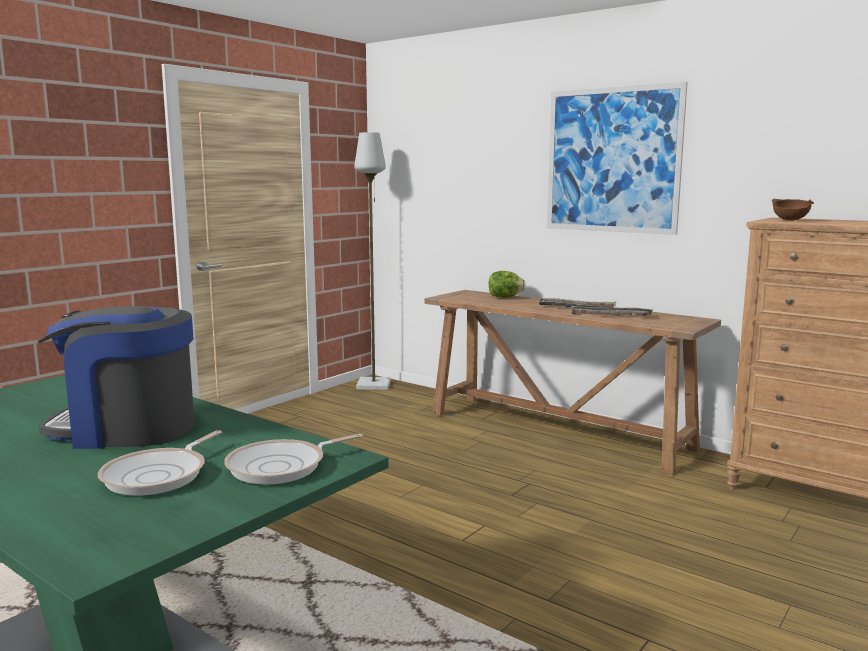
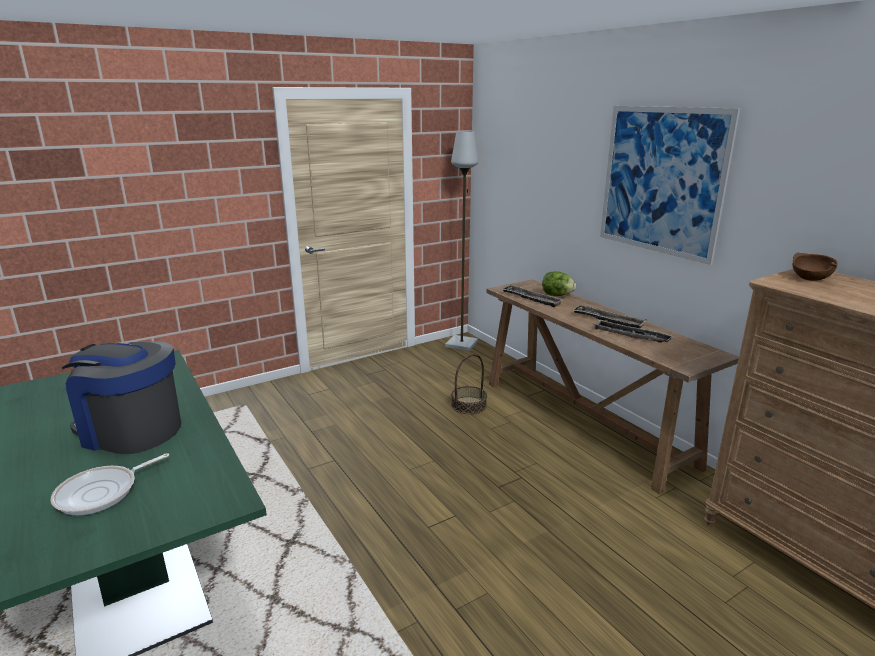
camera: 20 degrees right, 10 degrees up
(282, 467) = (183, 502): frying pan -> none
(424, 434) = (468, 405): none -> basket
(482, 301) = (531, 299): none -> tray

